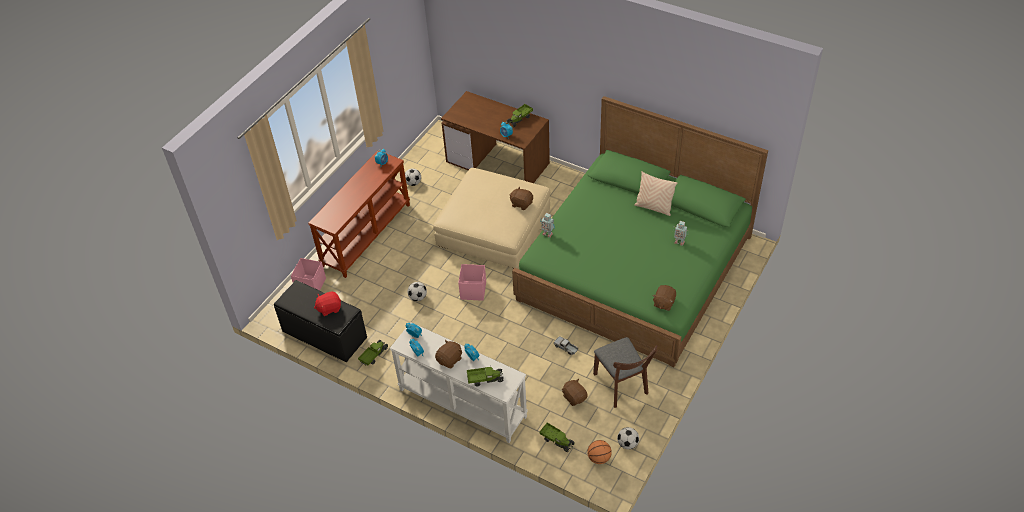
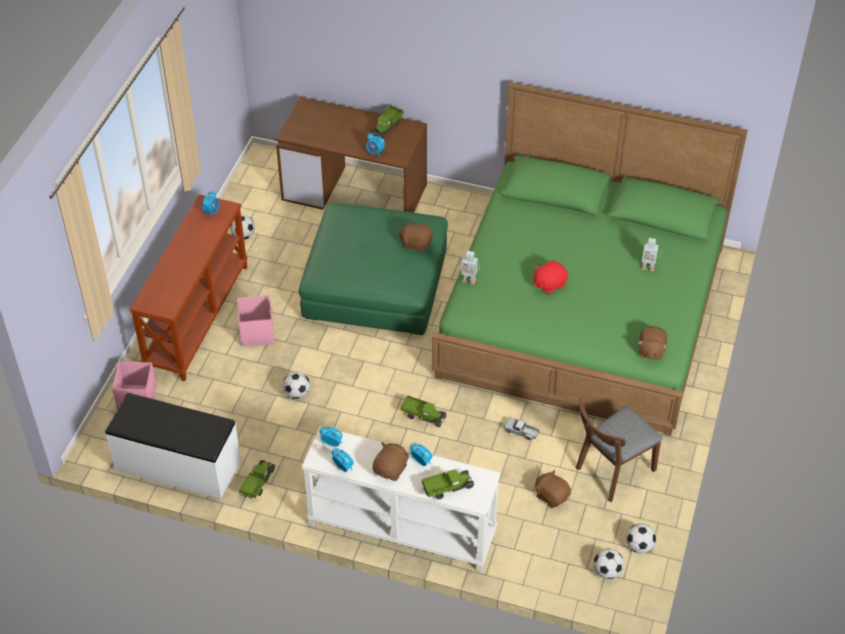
camera: 15 degrees left, 0 degrees up
(324, 334) = (177, 465): black bench -> white bench
(329, 308) = (189, 425): red plush toy -> red plush toy (549, 284)
(473, 290) = (372, 372): pink storage box -> pink storage box (257, 332)
(494, 228) = (375, 283): beige ottoman -> green ottoman
(557, 440) = (544, 557): toy truck -> toy truck (423, 415)
(599, 458) = (607, 571): basketball -> football
(622, 387) = (611, 472): brown chair -> brown chair turned 90 degrees clockwise
(653, 207) = (601, 225): beige pillow -> none

